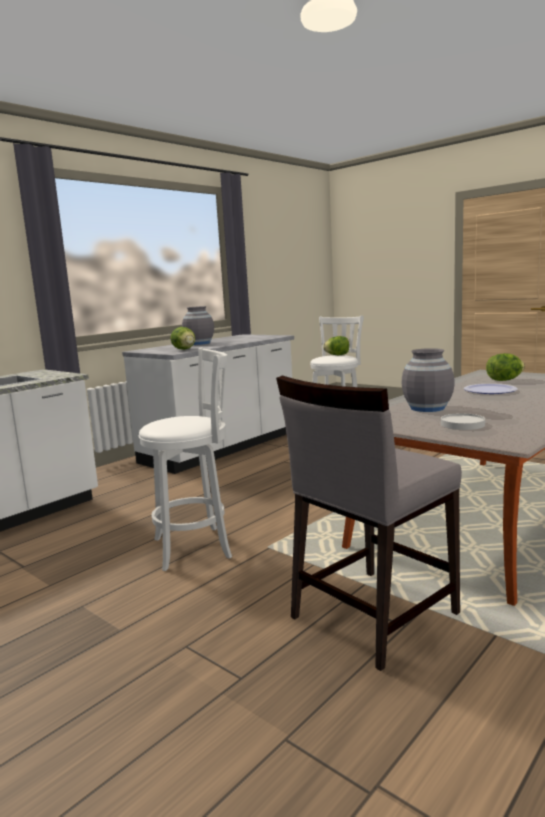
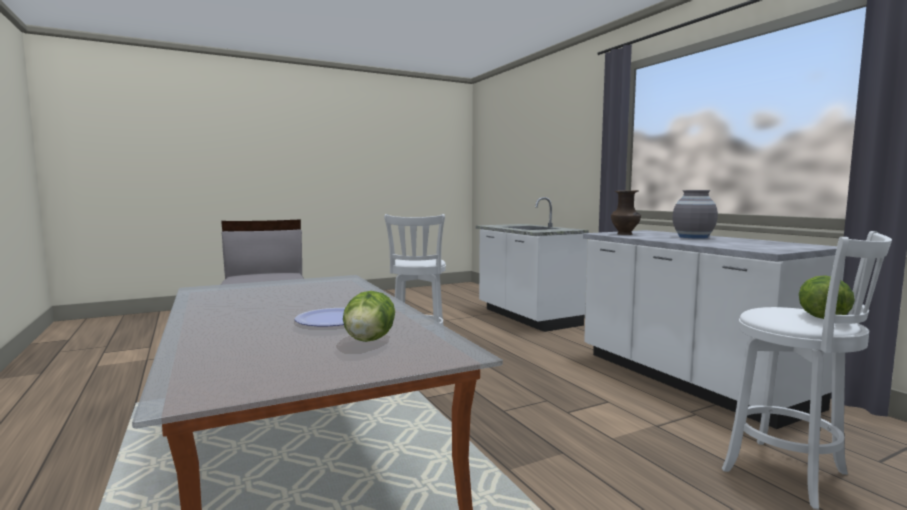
camera: 110 degrees right, 5 degrees down
(184, 349) = (625, 234): lettuce -> brown vase
(427, 408) = (324, 292): grey vase -> none
(462, 424) = (259, 289): white plate -> none

